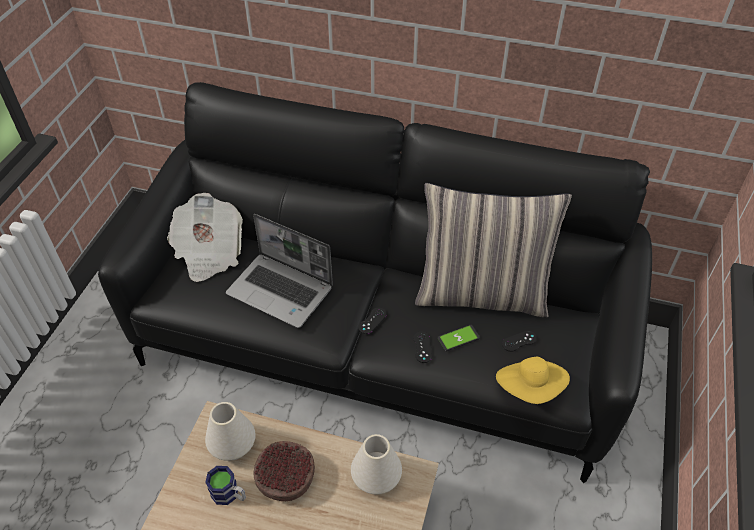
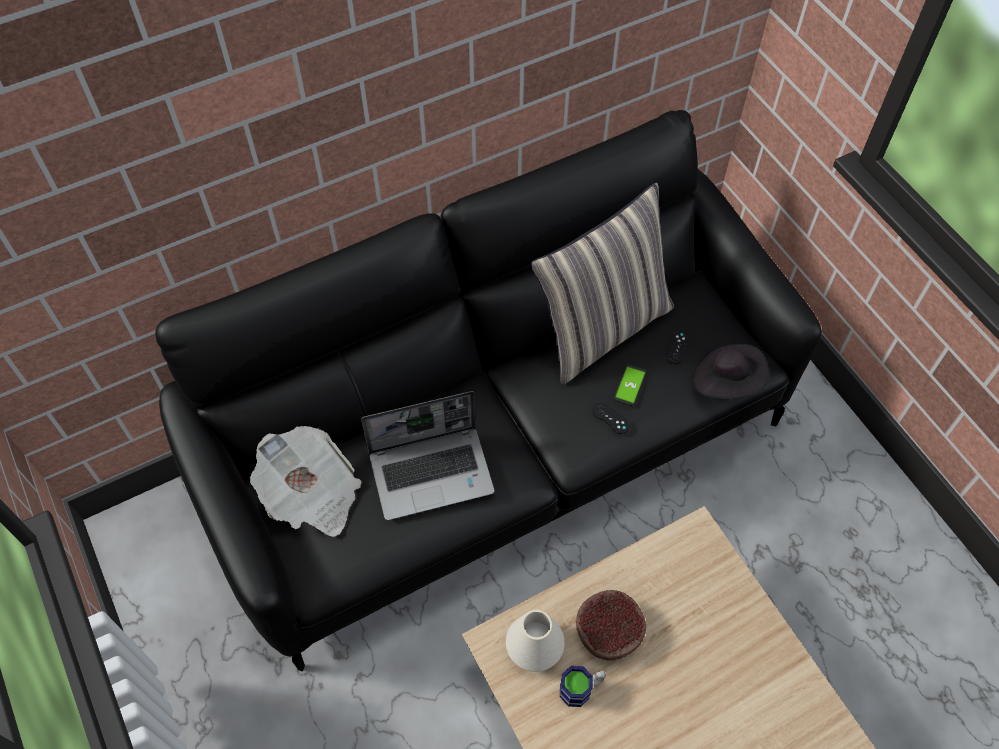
camera: 45 degrees left, 10 degrees up
(372, 320) = (540, 430): black game controller -> none
(376, 478) = (674, 562): white vase -> none
(530, 388) = (726, 382): yellow hat -> black hat

